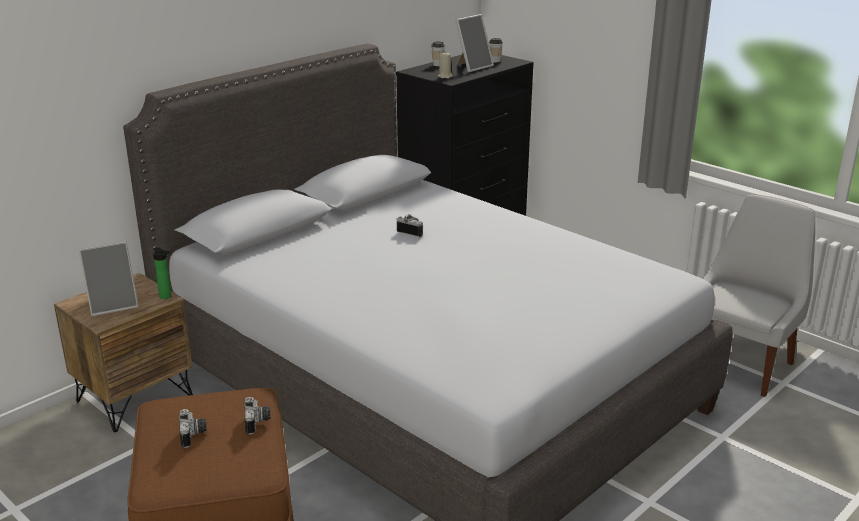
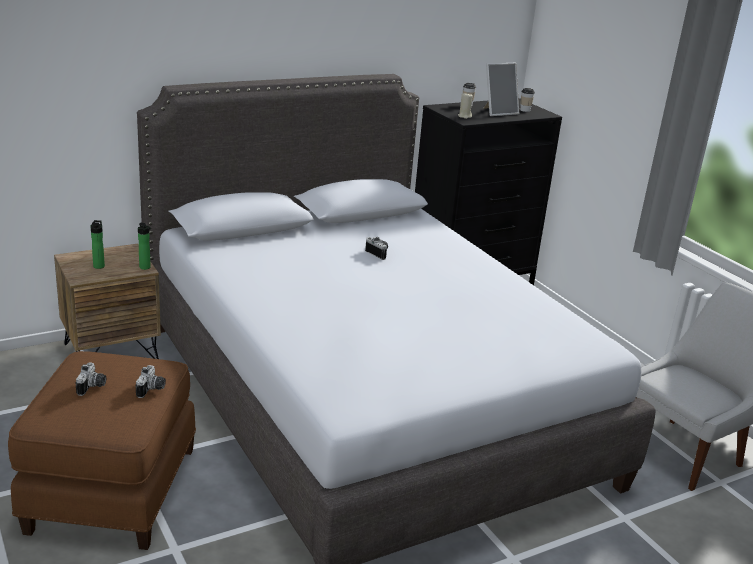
camera: 15 degrees right, 0 degrees up
(113, 305) = (99, 265): picture frame -> bottle

